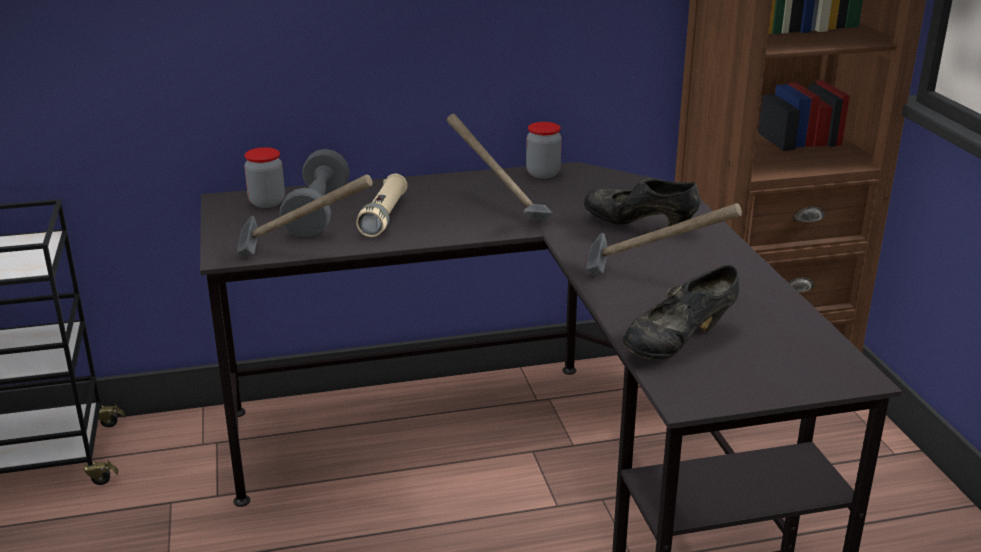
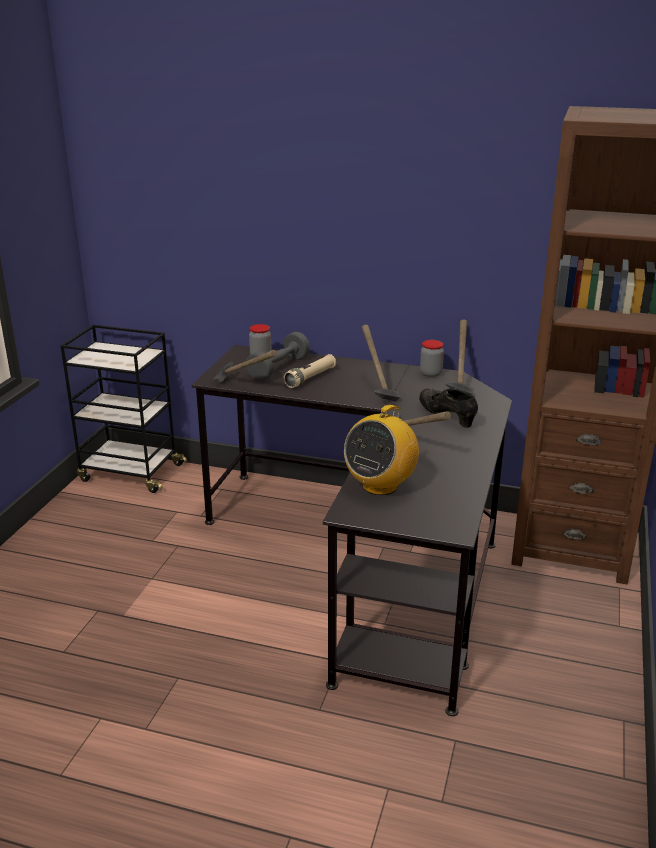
camera: 30 degrees right, 0 degrees up
(596, 179) = (458, 384): none -> hammer
(678, 344) = (380, 485): black shoe -> radio

